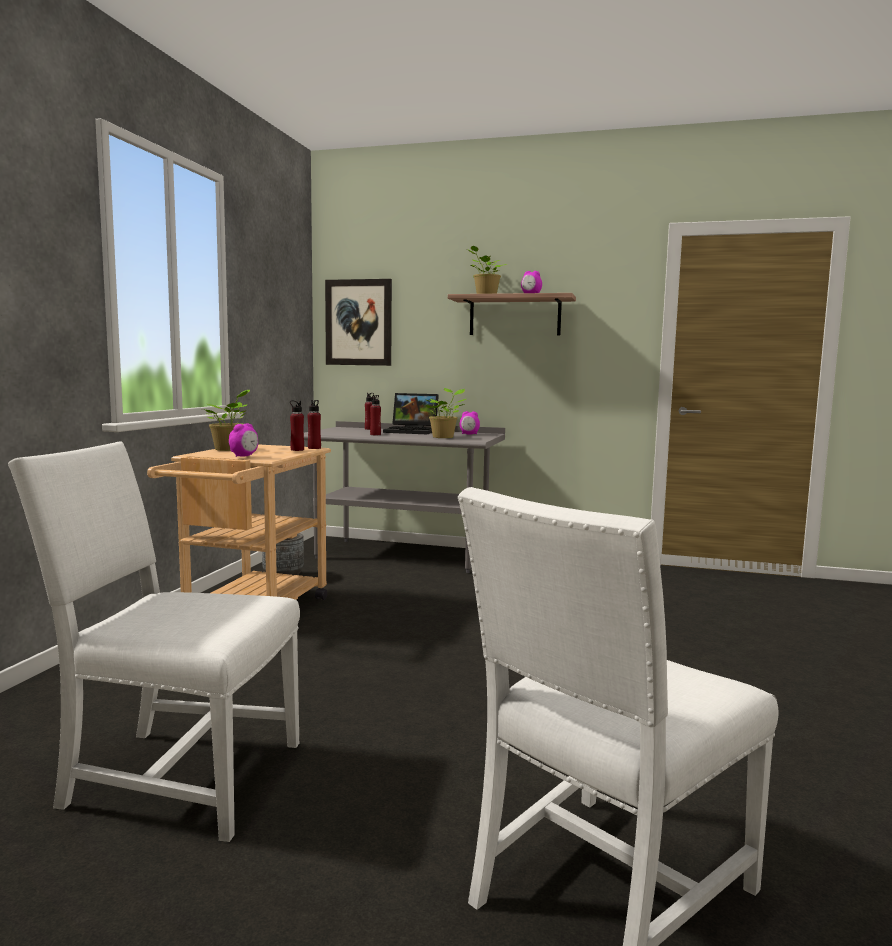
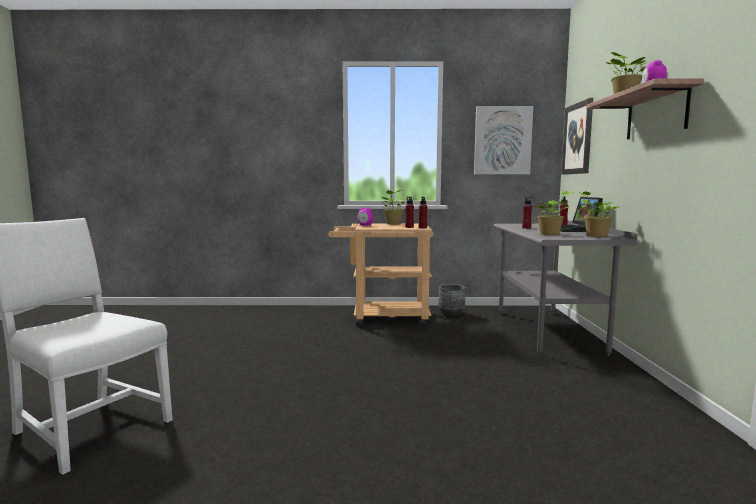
camera: 75 degrees right, 0 degrees up
(176, 776) = (211, 338): white chair -> none
(275, 314) = (502, 140): none -> picture
(469, 434) = (595, 235): alarm clock -> potted plant

